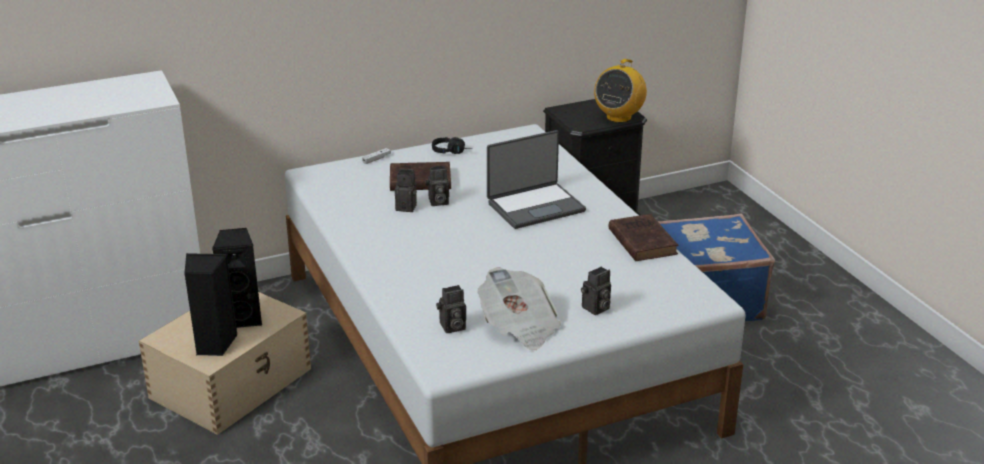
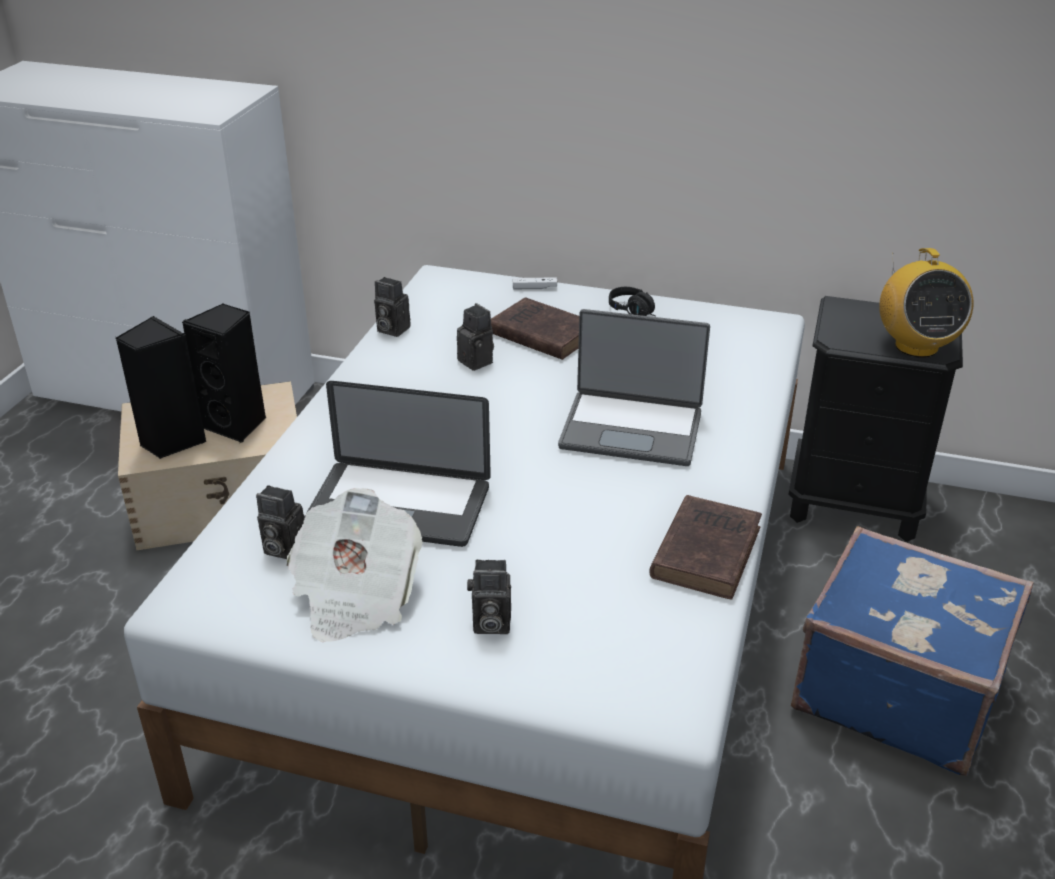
camera: 40 degrees right, 5 degrees up
(437, 202) = (521, 370): camera -> camera (391, 329)
(478, 285) = (399, 506): none -> laptop
(619, 117) = (915, 346): radio -> radio turned 75 degrees counterclockwise

